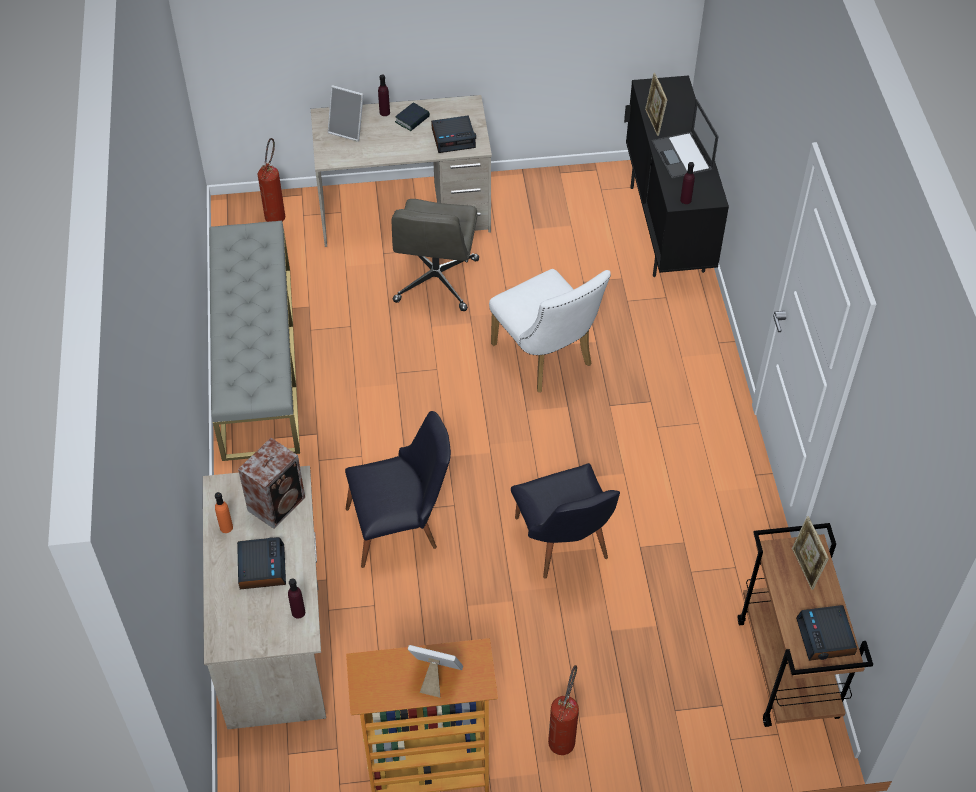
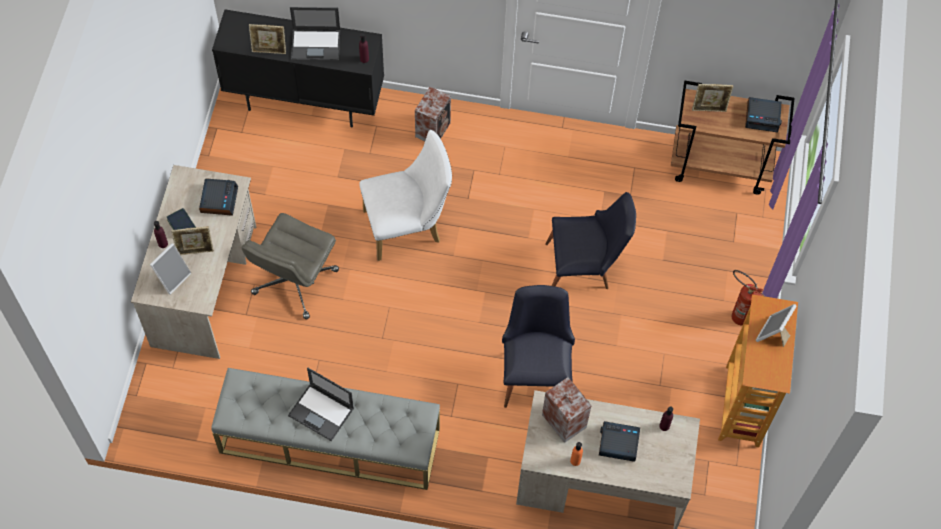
camera: 75 degrees left, 10 degrees up
(249, 305) = (322, 412): none -> laptop
(276, 214) = (161, 389): fire extinguisher -> none
(385, 138) = (195, 251): none -> picture frame
(436, 281) = (295, 282): grey office chair -> grey office chair turned 90 degrees clockwise
(688, 349) = (434, 129): none -> speaker

